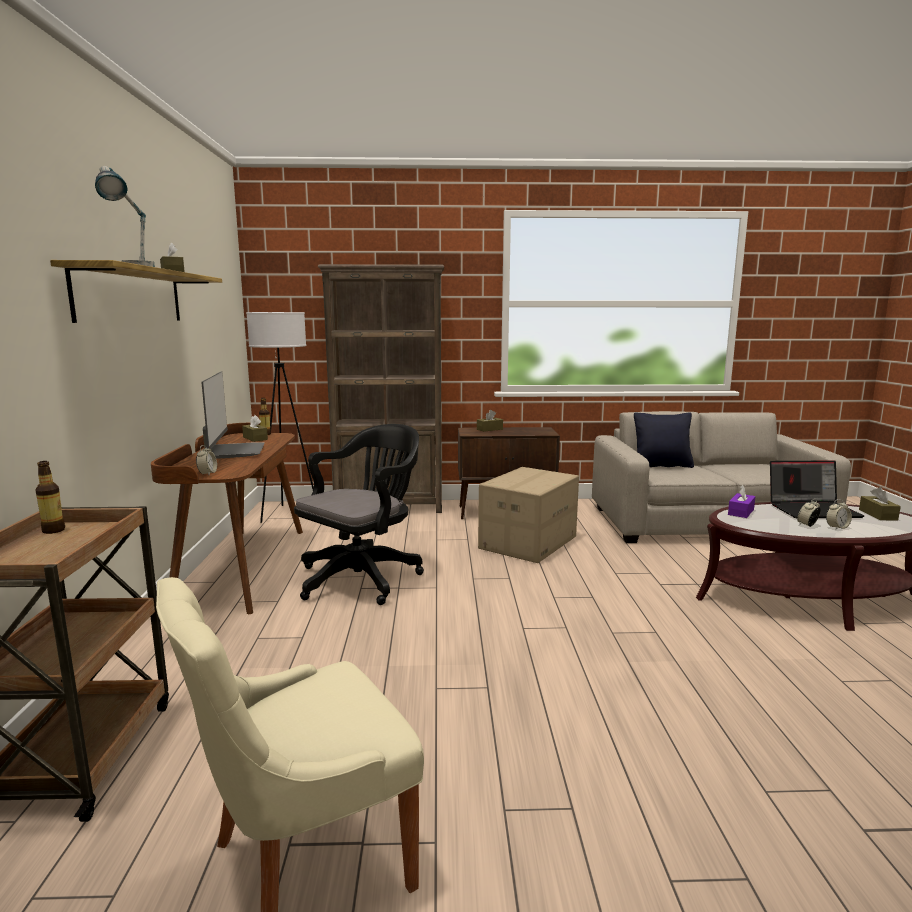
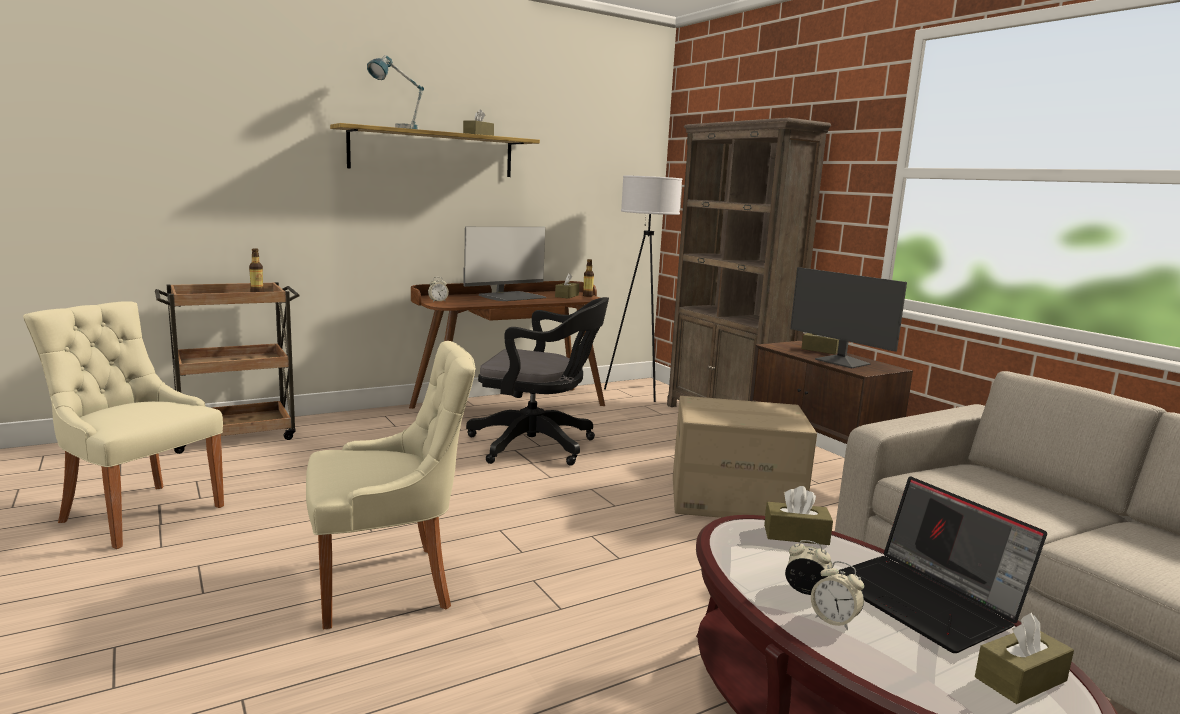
camera: 60 degrees right, 0 degrees up
(523, 432) = (841, 362): none -> monitor
(595, 693) = (389, 583): none -> beige chair
(661, 465) = (1015, 481): black pillow -> none
(741, 512) = (796, 535): purple tissue box -> brown tissue box

